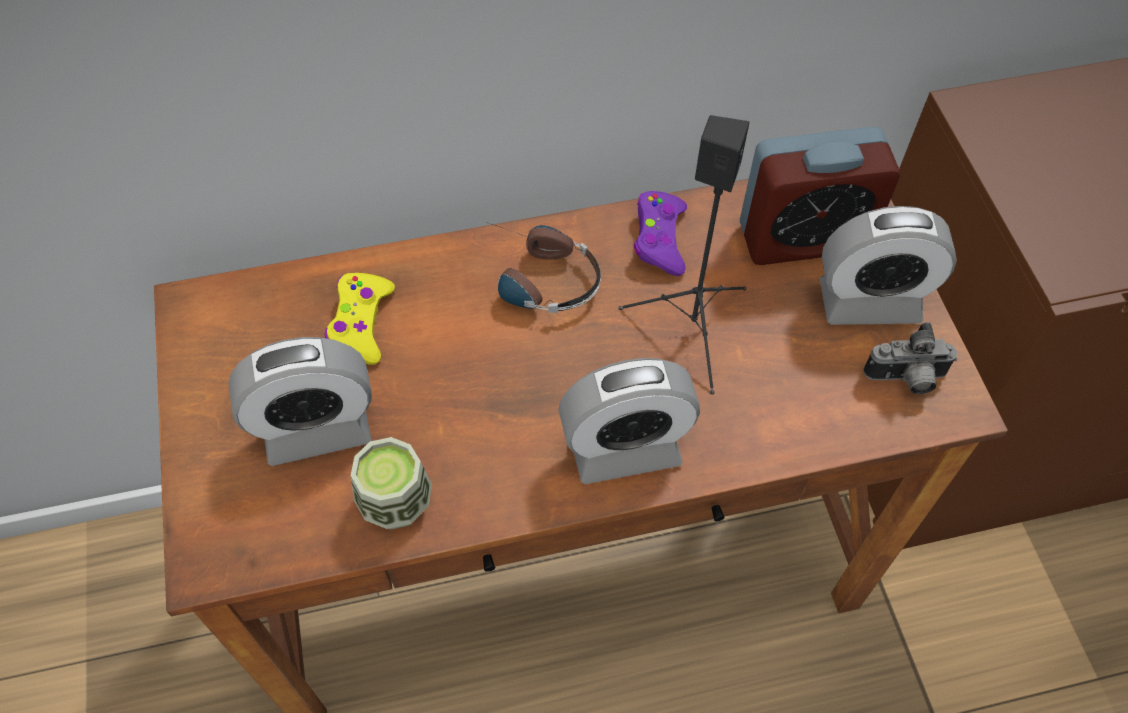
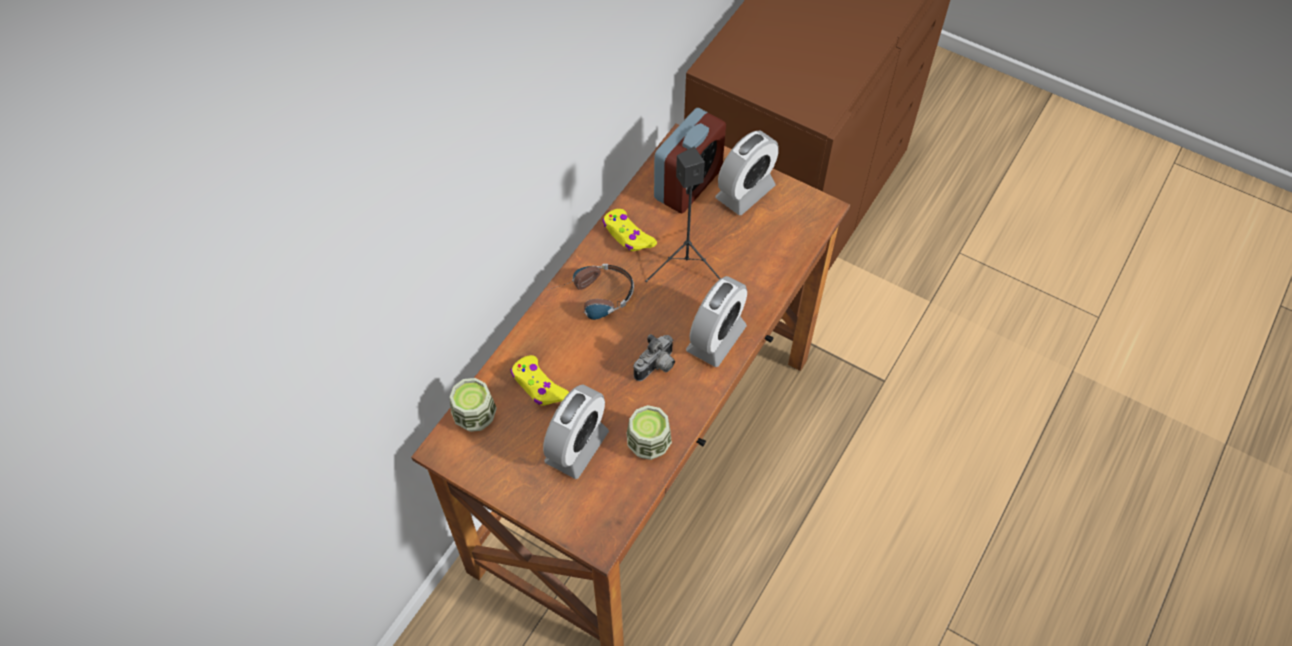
camera: 45 degrees left, 0 degrees up
(261, 299) = (475, 416): none -> cup
(659, 239) = (627, 235): purple game controller -> yellow game controller
(906, 380) = (793, 215): camera -> camera (657, 367)

